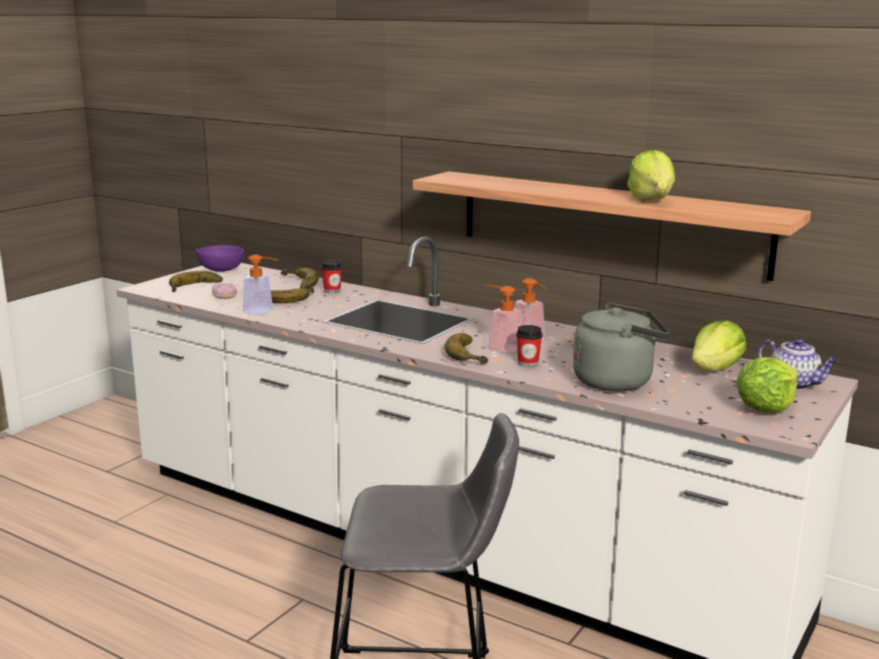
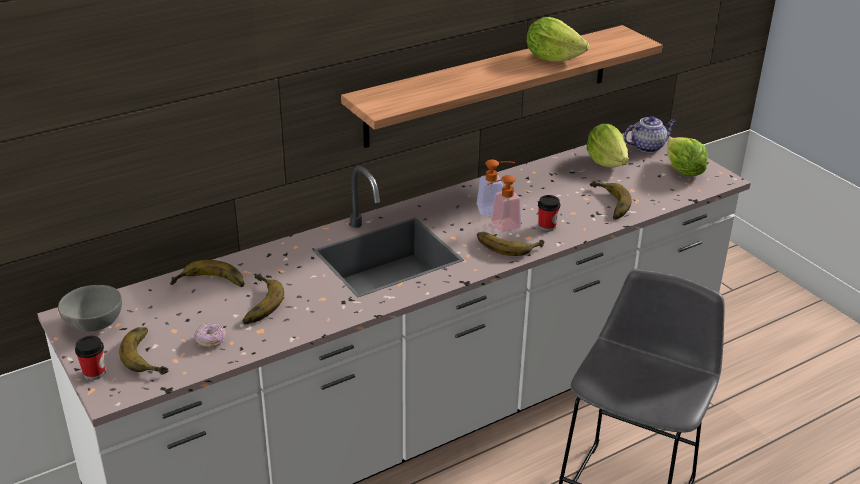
camera: 65 degrees left, 15 degrees up
(220, 270) = (92, 325): purple bowl -> grey bowl
(263, 311) = (292, 325): soap dispenser -> none
(332, 291) = (257, 268): cup -> cup (94, 373)
(617, 381) = (607, 204): grey kettle -> banana

